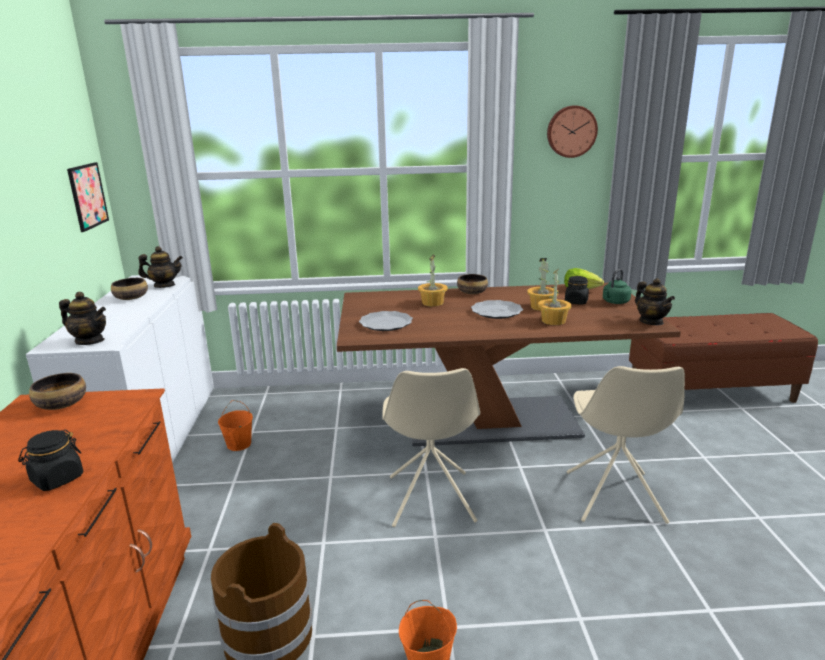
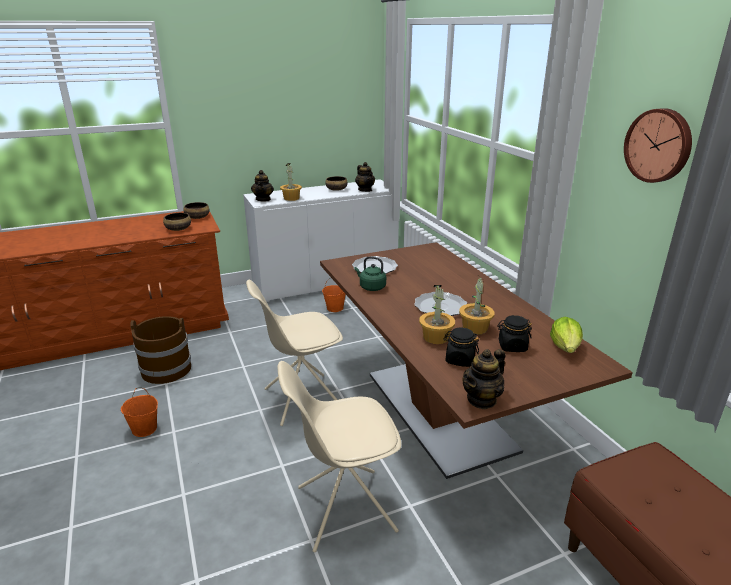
camera: 70 degrees right, 5 degrees up
(57, 479) = (126, 236): black jar -> black jar (459, 360)
(87, 196) = (351, 119): picture -> none
(433, 303) = (440, 277): potted plant -> potted plant (291, 198)
(472, 292) = (488, 289): bowl -> bowl (178, 229)
(615, 302) = (536, 372): green kettle -> green kettle (371, 287)

